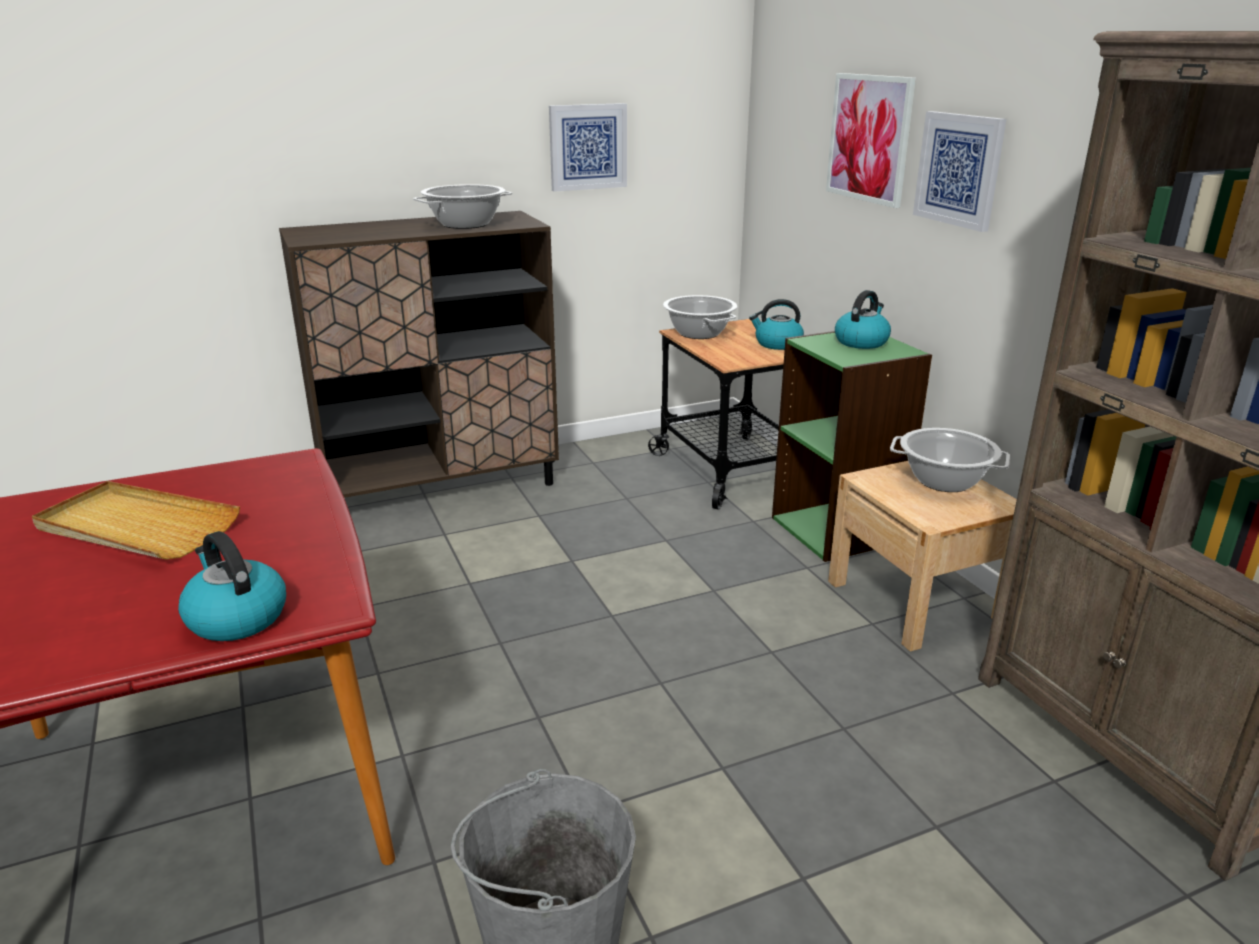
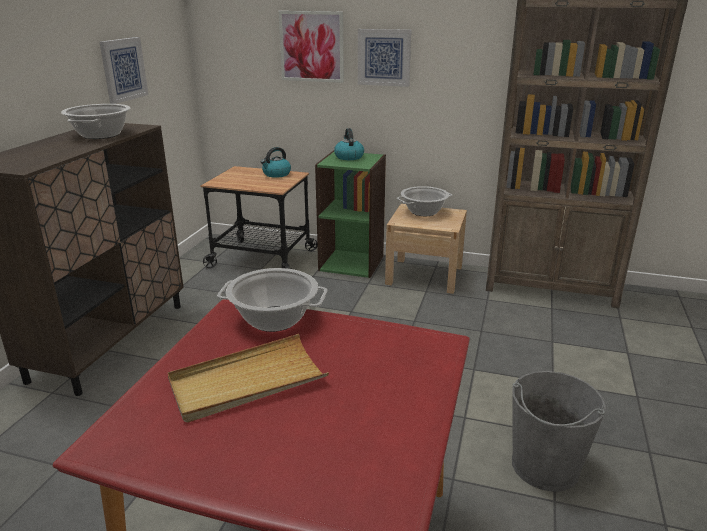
camera: 50 degrees left, 0 degrees up
(236, 617) = (423, 372): kettle -> none
(699, 333) = (226, 180): cooking pot -> cooking pot (274, 319)

